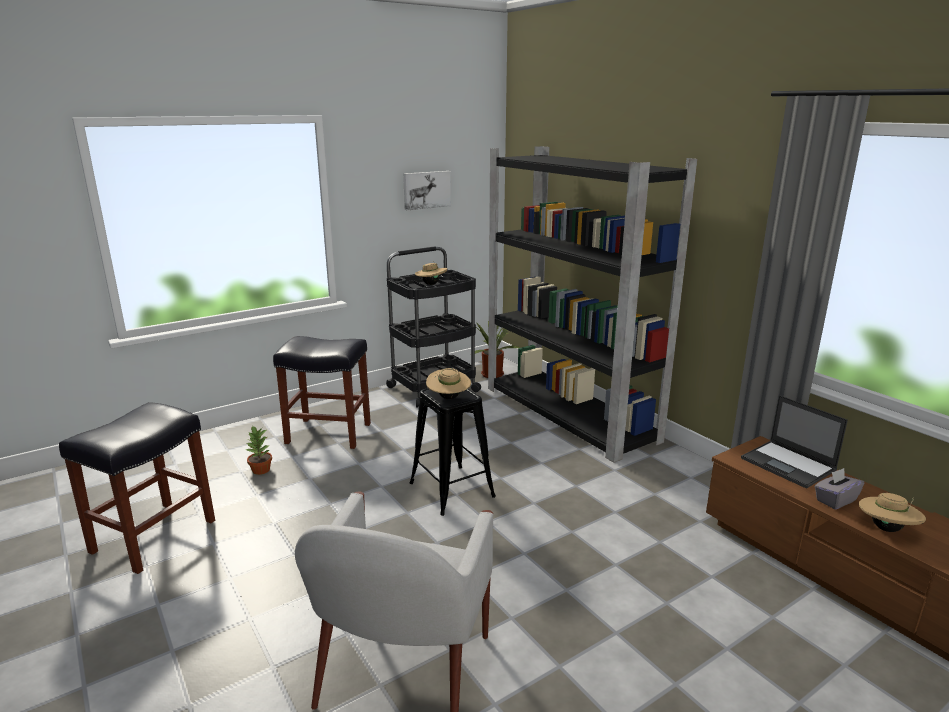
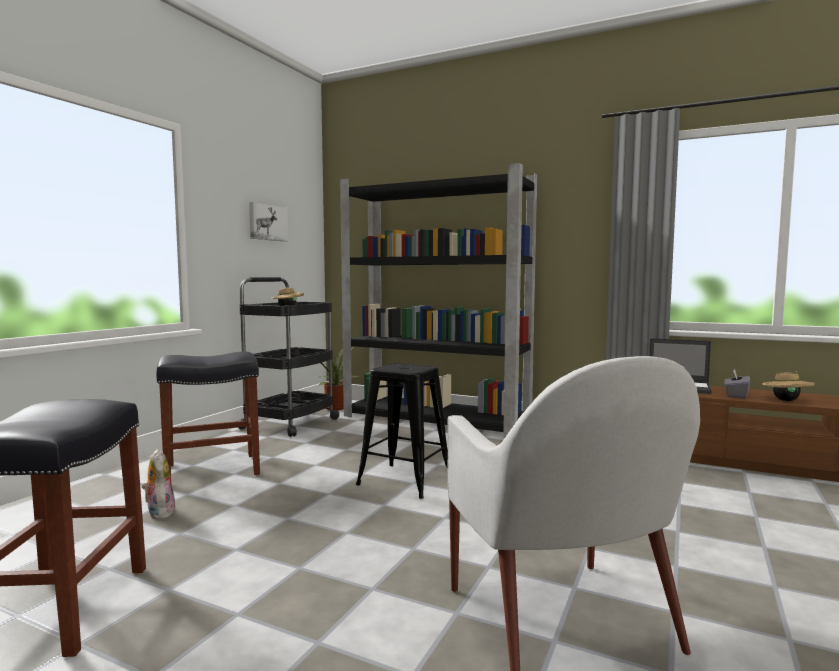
camera: 30 degrees left, 15 degrees down
(261, 470) = (159, 512): potted plant -> plush toy
(448, 398) = (408, 369): beige hat -> none

